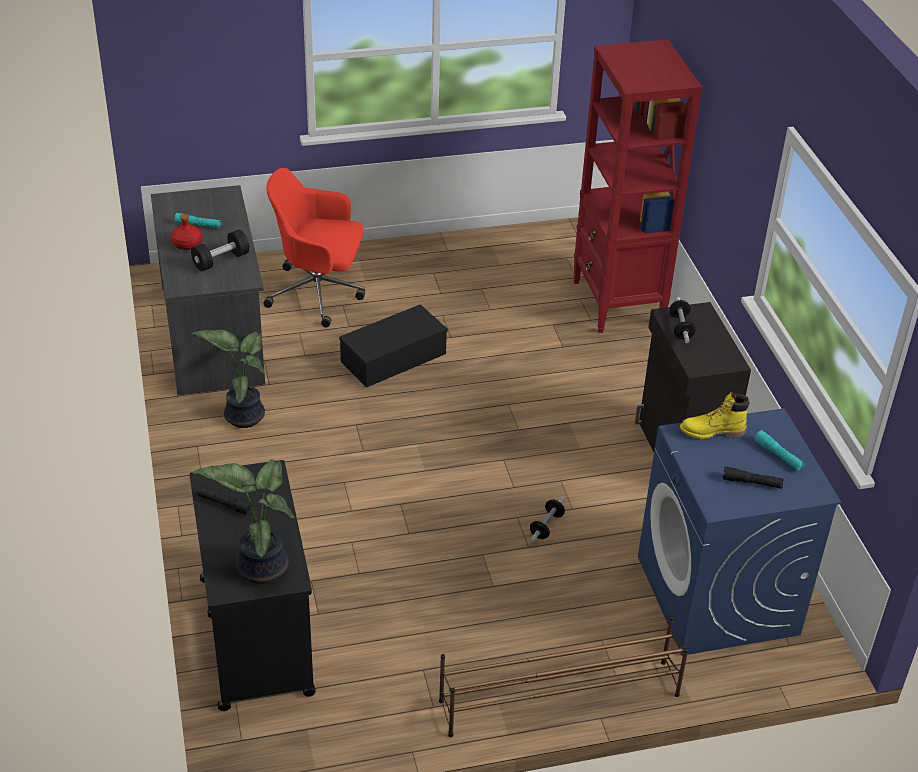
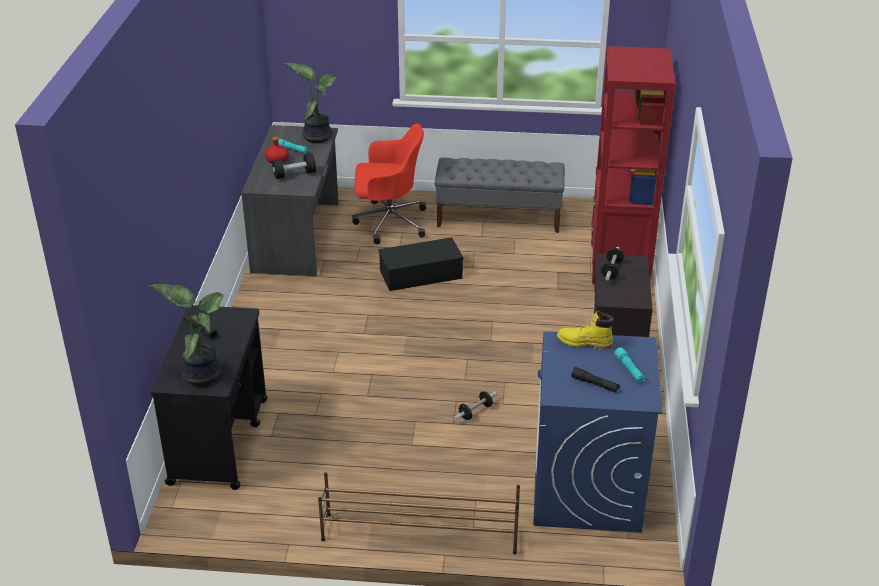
camera: 20 degrees right, 5 degrees down
(243, 415) = (289, 294): potted plant -> potted plant (317, 136)
(319, 293) = (388, 222): red office chair -> red office chair turned 150 degrees clockwise
(450, 265) = (499, 218): none -> grey bench

